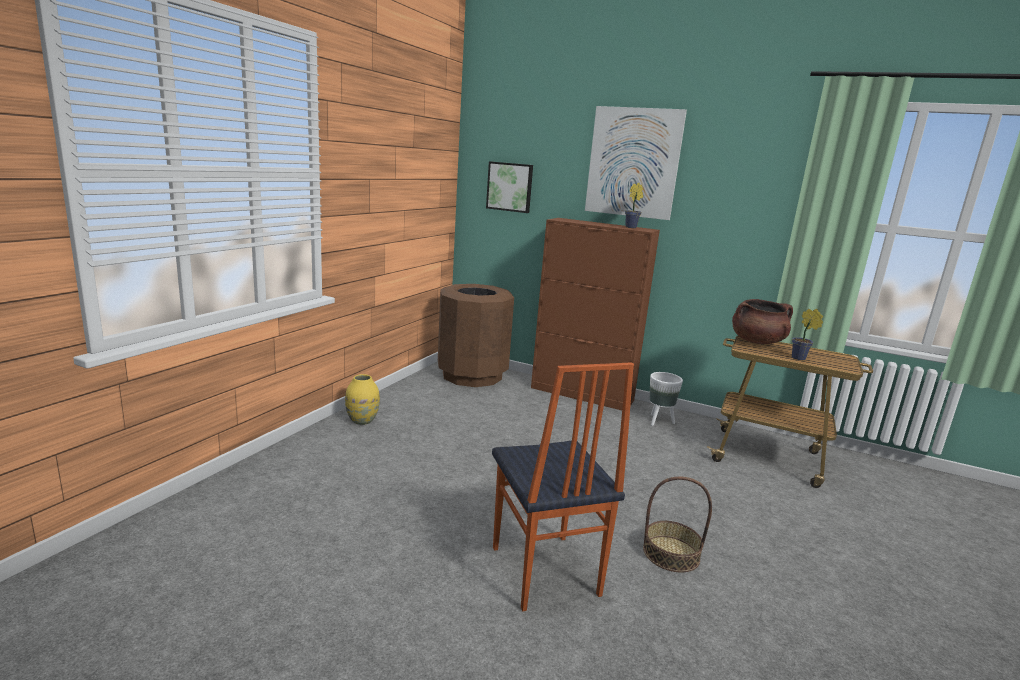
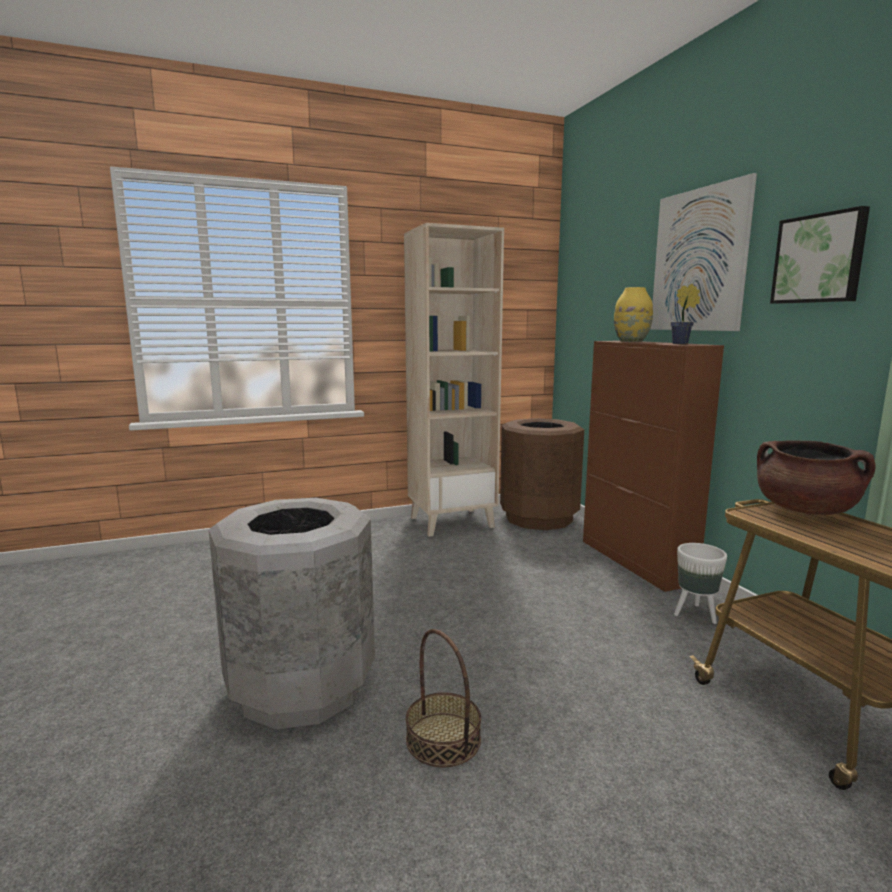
camera: 45 degrees right, 5 degrees down
(362, 421) = (382, 529): yellow vase -> yellow vase (631, 341)
(411, 396) = (452, 522): none -> beige bookcase
(510, 187) = (591, 311): picture -> picture (819, 259)
(543, 572) = (300, 687): chair -> grey trash can
(800, 358) = (837, 542): potted plant -> none

